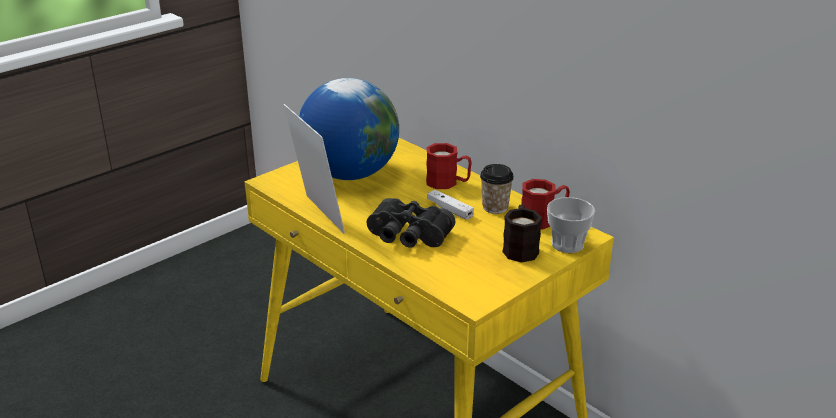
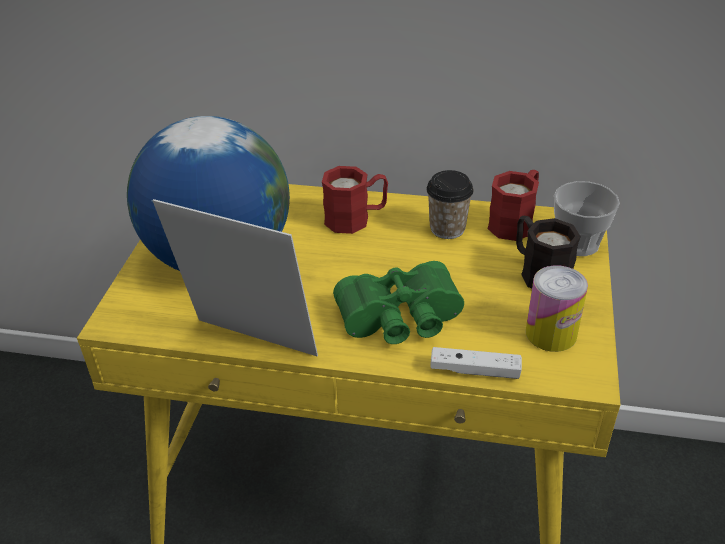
camera: 35 degrees left, 10 degrees up
(407, 237) = (401, 320): black binoculars -> green binoculars
(449, 210) = (402, 256): white game controller -> white game controller (474, 370)
(483, 276) = (551, 333): none -> can

